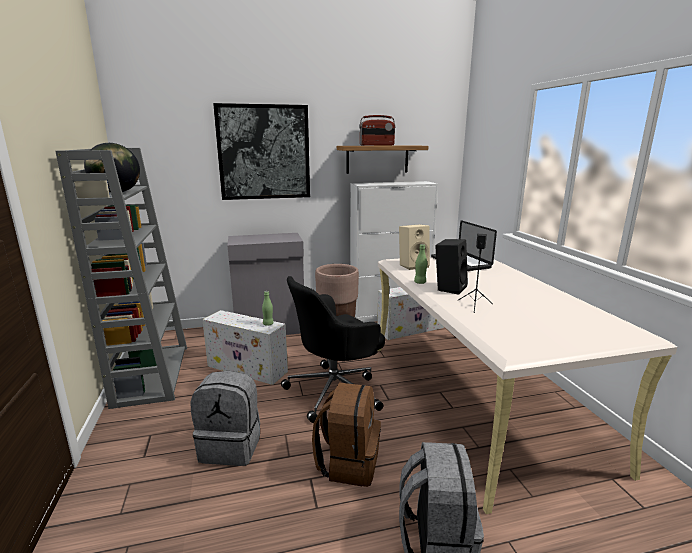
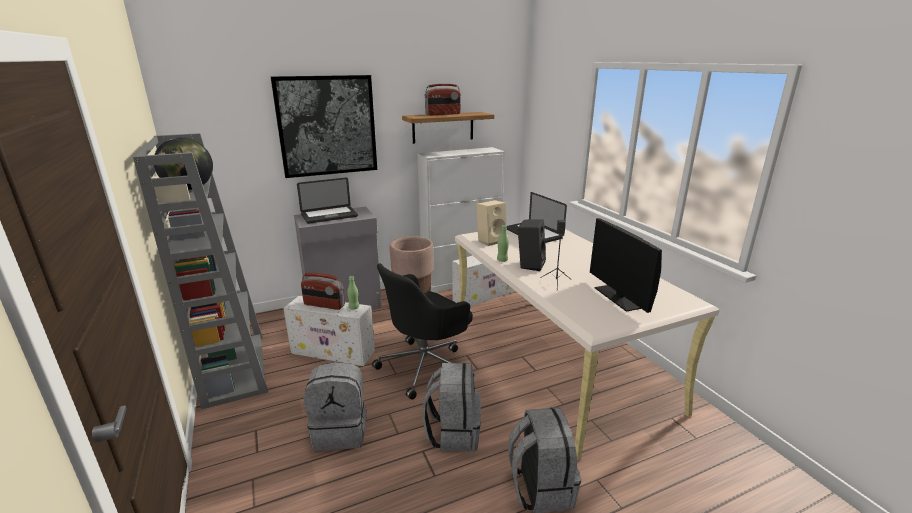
camera: 10 degrees left, 5 degrees up
(240, 320) = (324, 305): none -> radio
(260, 237) = (329, 216): none -> laptop
(348, 463) = (453, 432): brown backpack -> grey backpack
(547, 324) = (619, 297): none -> monitor

